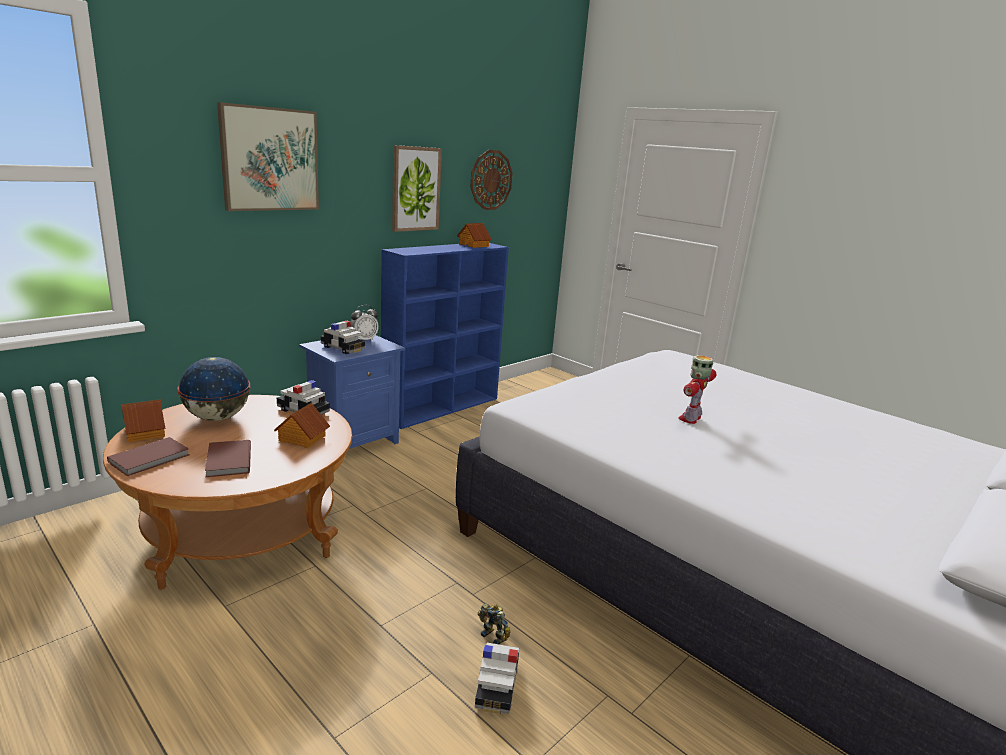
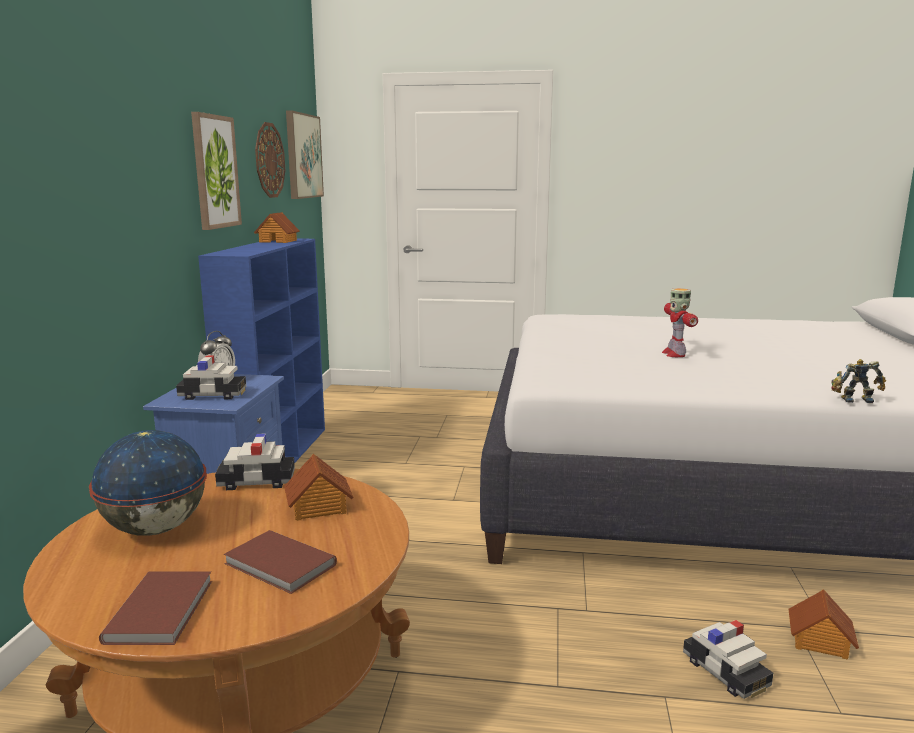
camera: 35 degrees left, 5 degrees down
(144, 432) = (77, 587): toy house -> toy house (819, 641)
(270, 159) = (78, 127): picture -> picture (303, 156)
(494, 635) = (657, 633): toy robot -> toy robot (855, 399)

